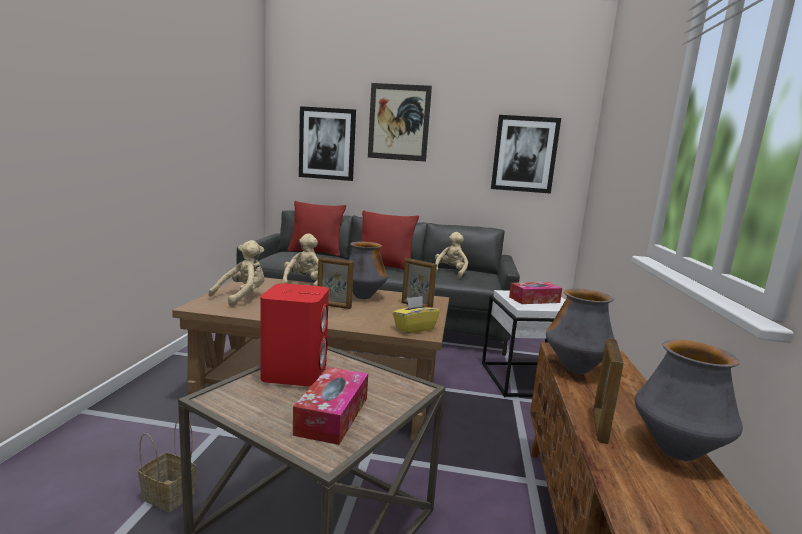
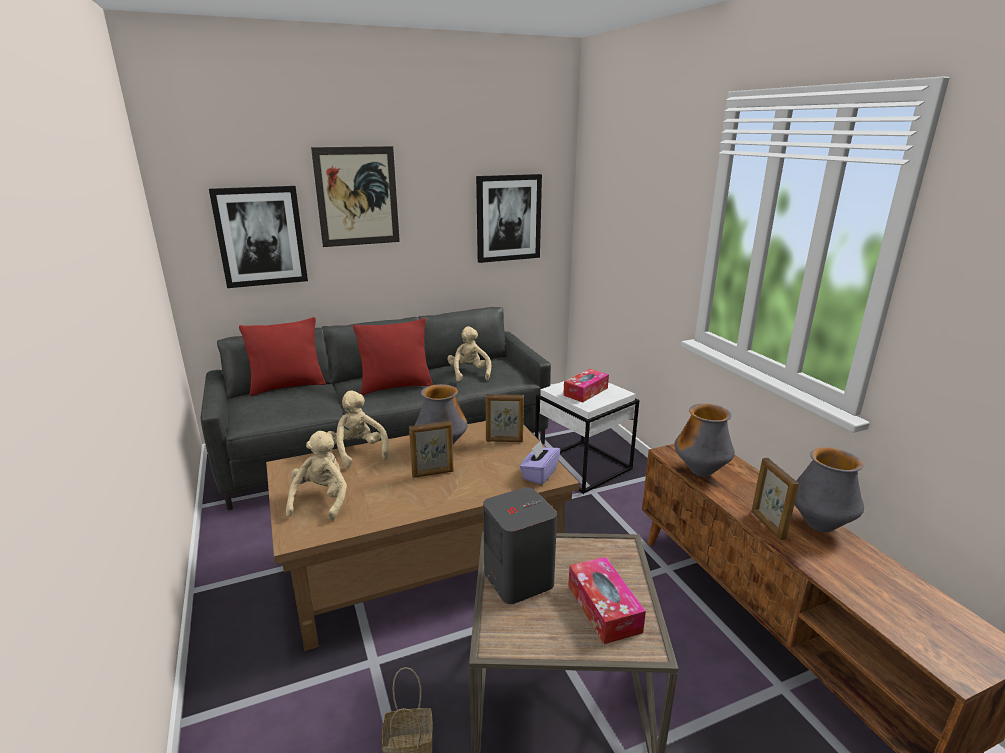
camera: 30 degrees left, 10 degrees up
(295, 372) = (518, 578): red speaker -> grey speaker
(414, 328) = (539, 474): yellow tissue box -> purple tissue box

